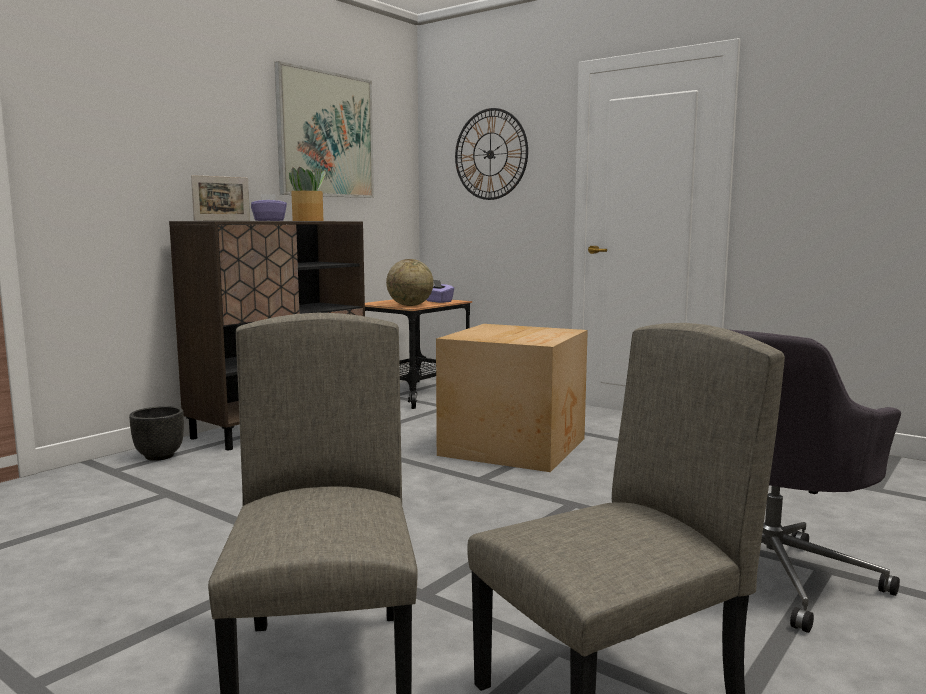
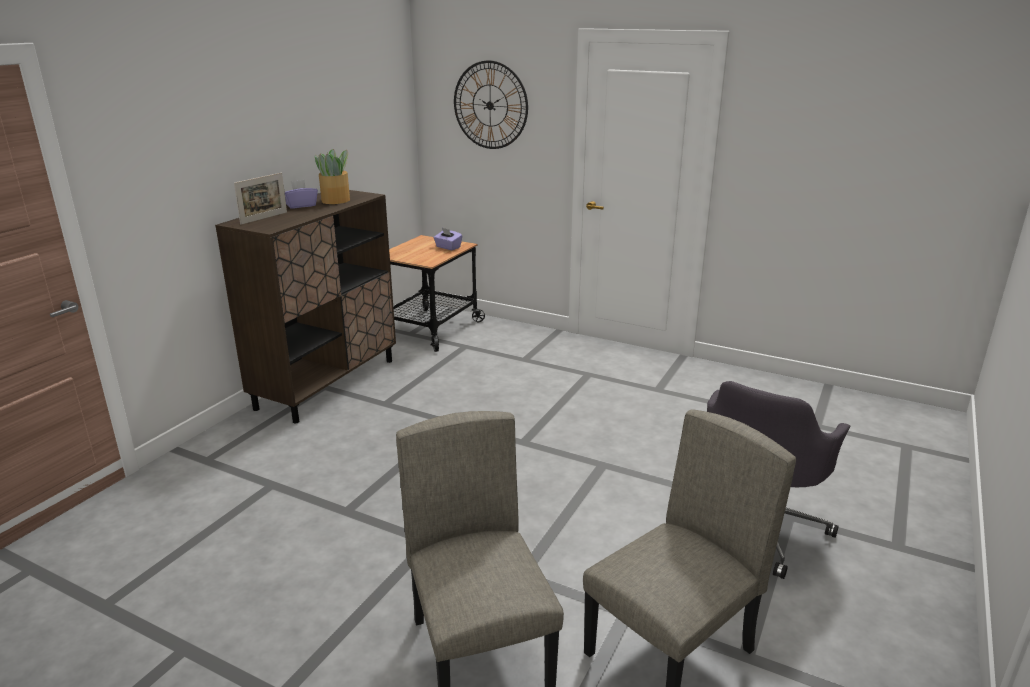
camera: 10 degrees left, 15 degrees up
(160, 456) = (238, 437): black planter -> none
(325, 135) = (335, 100): picture -> none
(410, 305) = (426, 259): globe -> none
(515, 446) = (539, 397): cardboard box -> none

